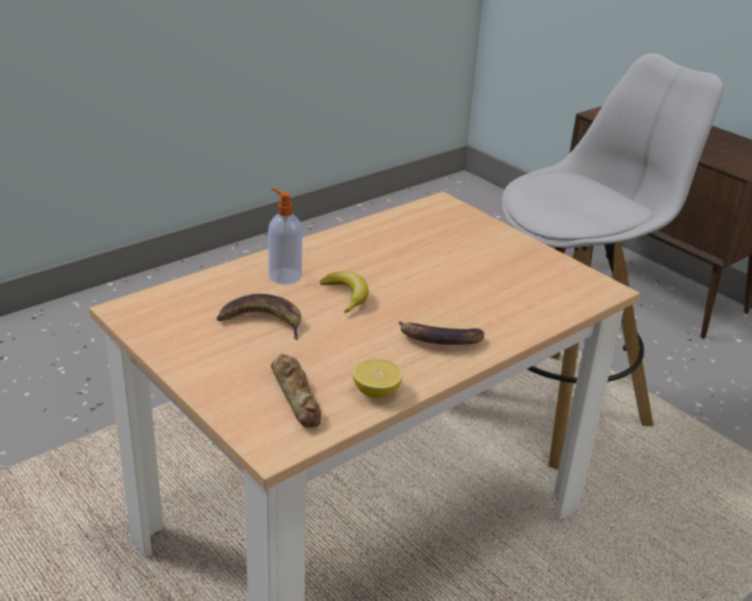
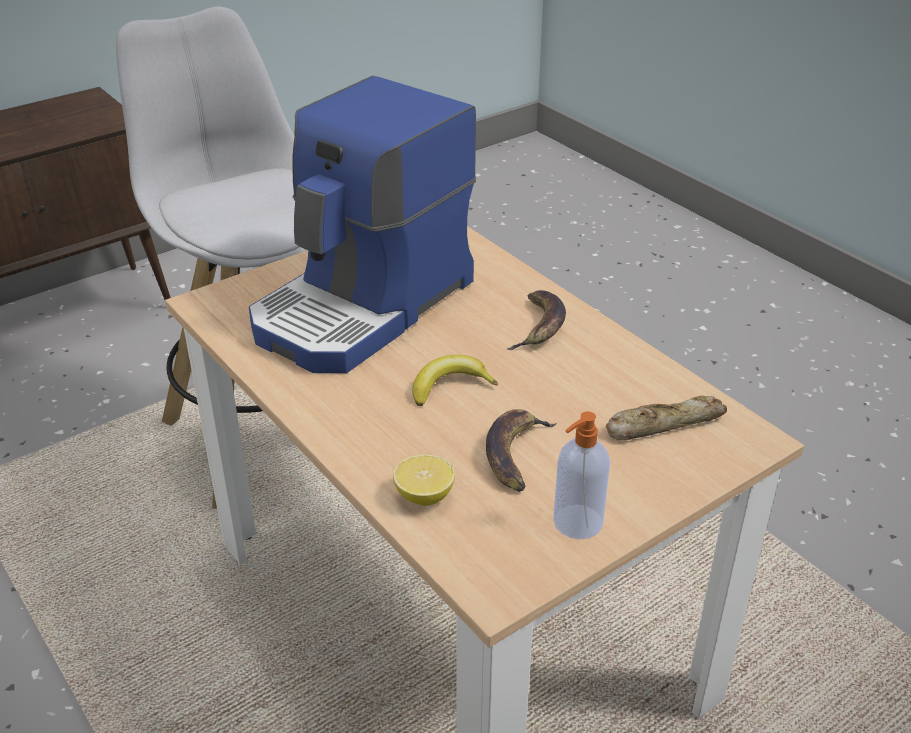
camera: 85 degrees left, 5 degrees up
(284, 276) = (398, 438): soap dispenser -> soap dispenser (576, 523)
(376, 391) = (643, 370): lemon -> lemon (424, 495)
(450, 261) = (365, 307): none -> coffee machine

